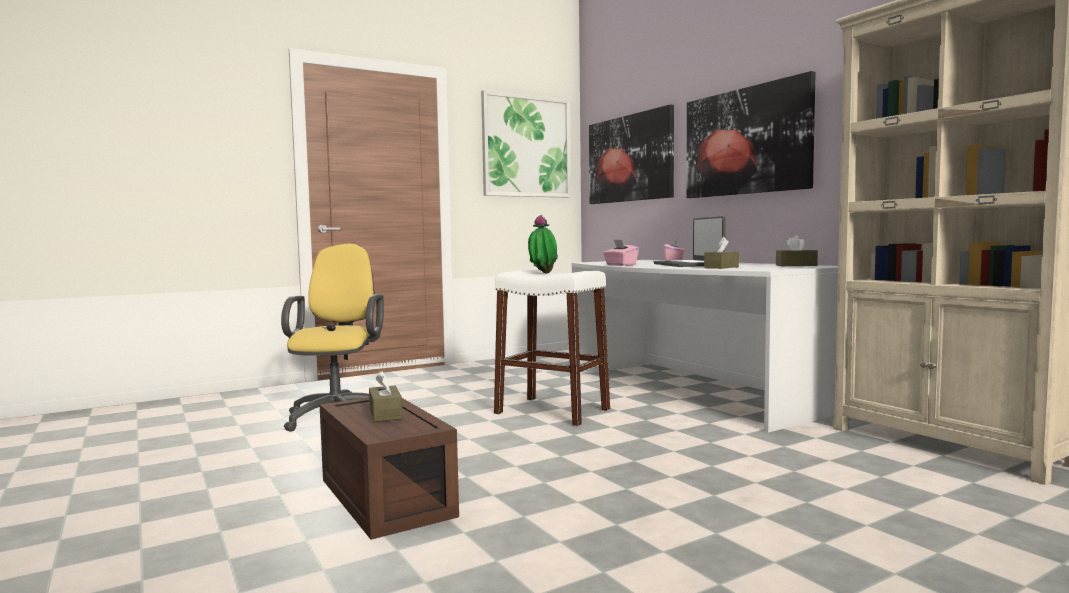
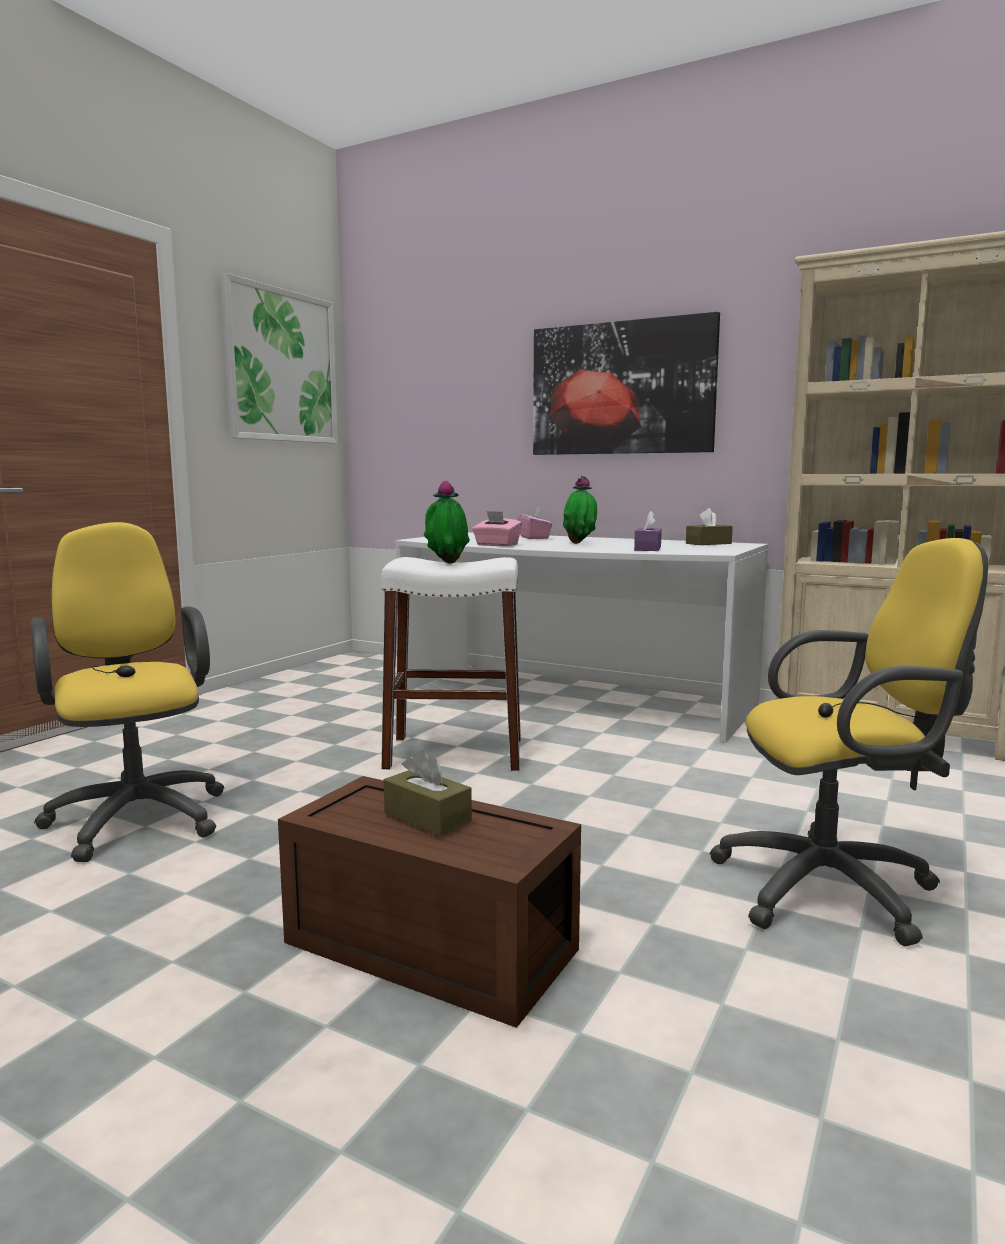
camera: 30 degrees left, 5 degrees up
(630, 158) = (435, 396): picture -> none
(686, 528) = (837, 889): none -> yellow office chair
(688, 264) = (580, 543): laptop -> potted plant
(721, 267) = (647, 549): brown tissue box -> purple tissue box

